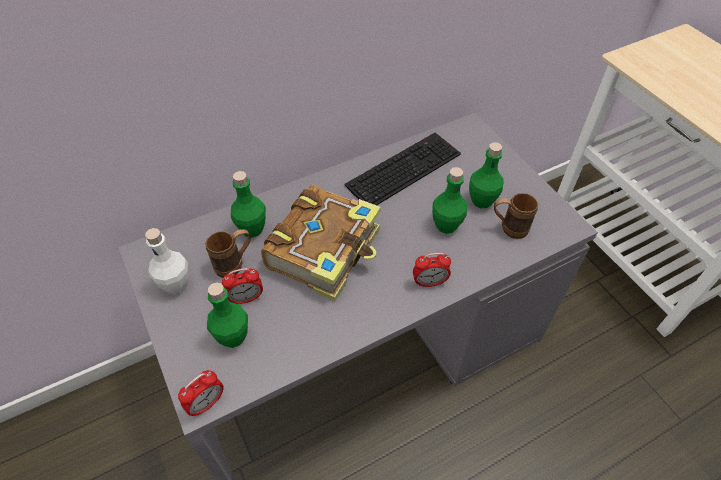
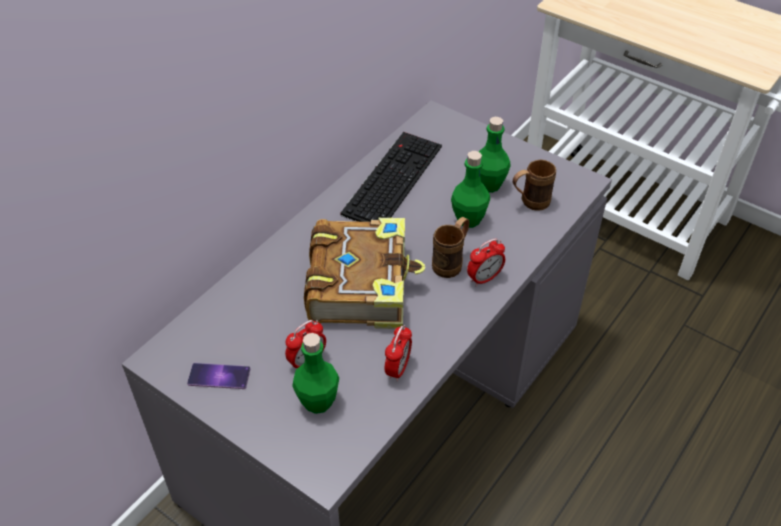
camera: 25 degrees left, 5 degrees down
(176, 284) = (219, 376): white bottle -> phone
(206, 403) = (332, 473): alarm clock -> alarm clock (398, 369)
(235, 264) = (272, 333): brown mug -> brown mug (451, 262)
(252, 229) = (267, 291): green bottle -> none

